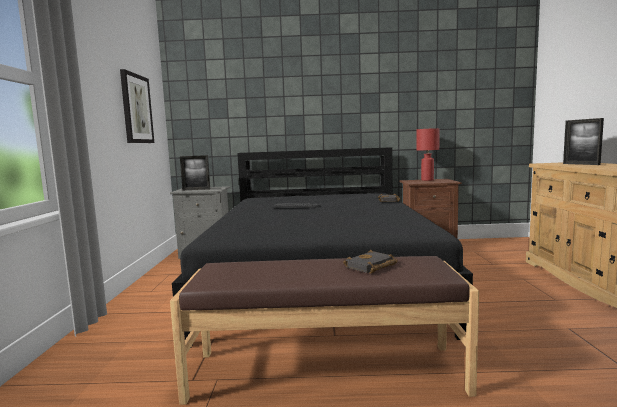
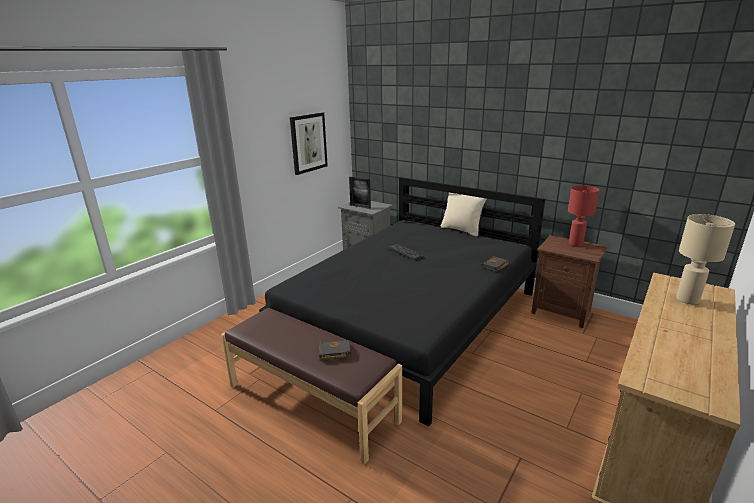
camera: 35 degrees right, 15 degrees up
(316, 194) = (461, 230): none -> beige pillow
(581, 164) = (688, 300): picture frame -> beige table lamp

